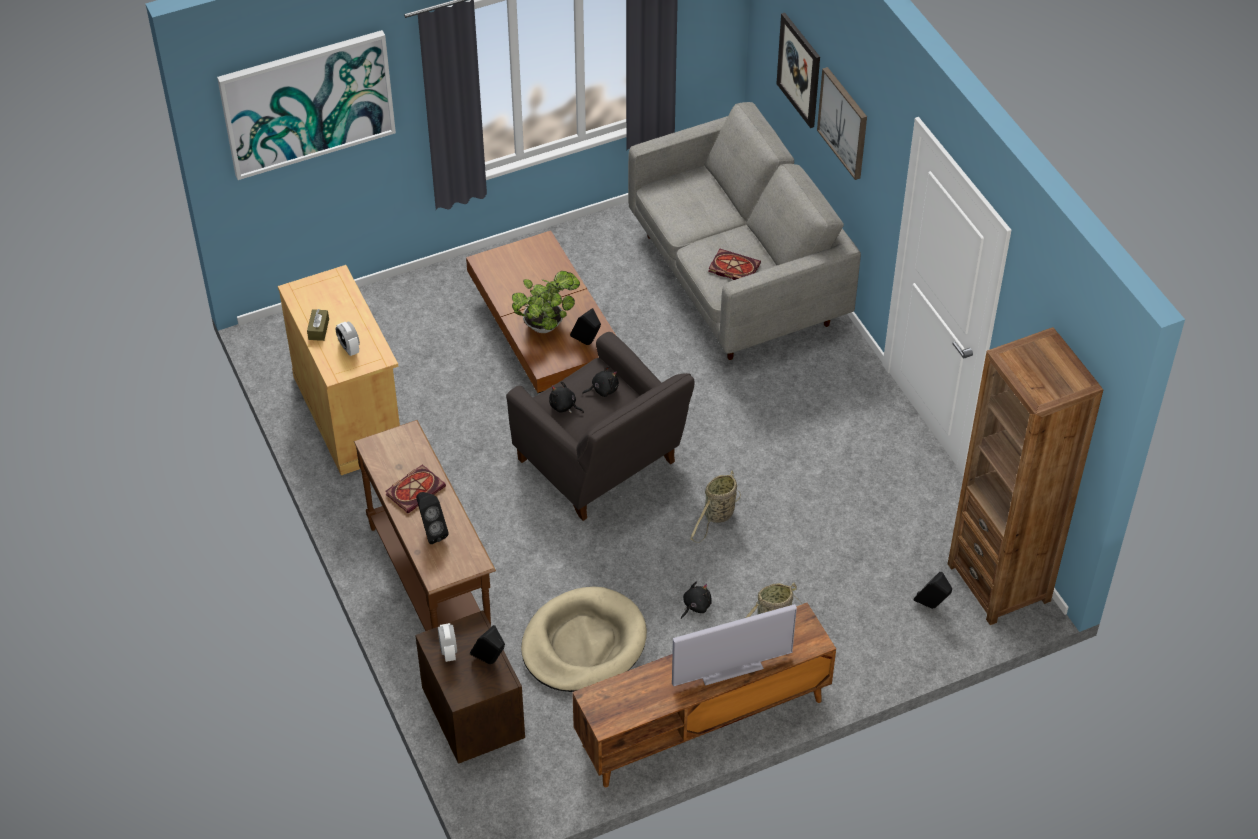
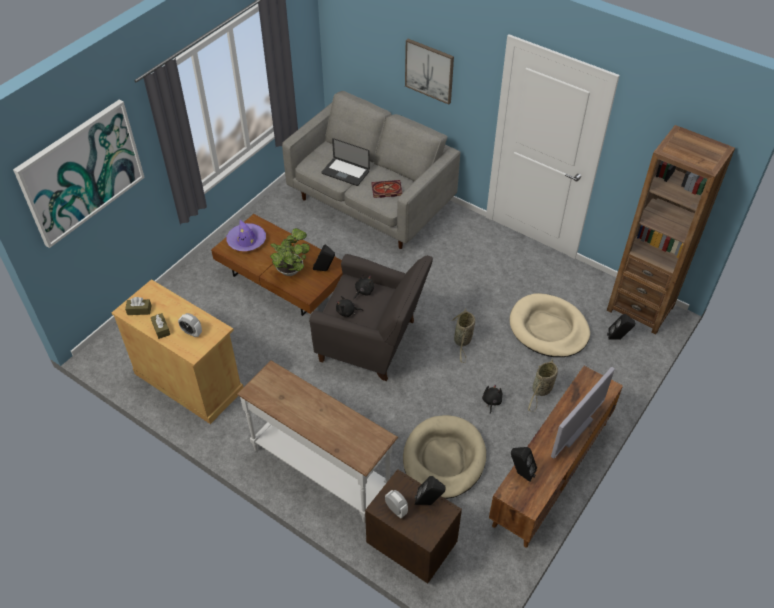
camera: 30 degrees left, 0 degrees up
(309, 297) = (139, 310): none -> brown tissue box
(416, 489) = (304, 407): book -> none
(431, 532) = (336, 432): black speaker -> black speaker (520, 473)
(432, 586) = (321, 469): brown console table -> white console table
(517, 264) = (247, 241): none -> purple hat
(697, 221) = (345, 172): none -> laptop
(799, 70) = (378, 53): picture -> none
(846, 551) = (548, 328): none -> beige dog bed

